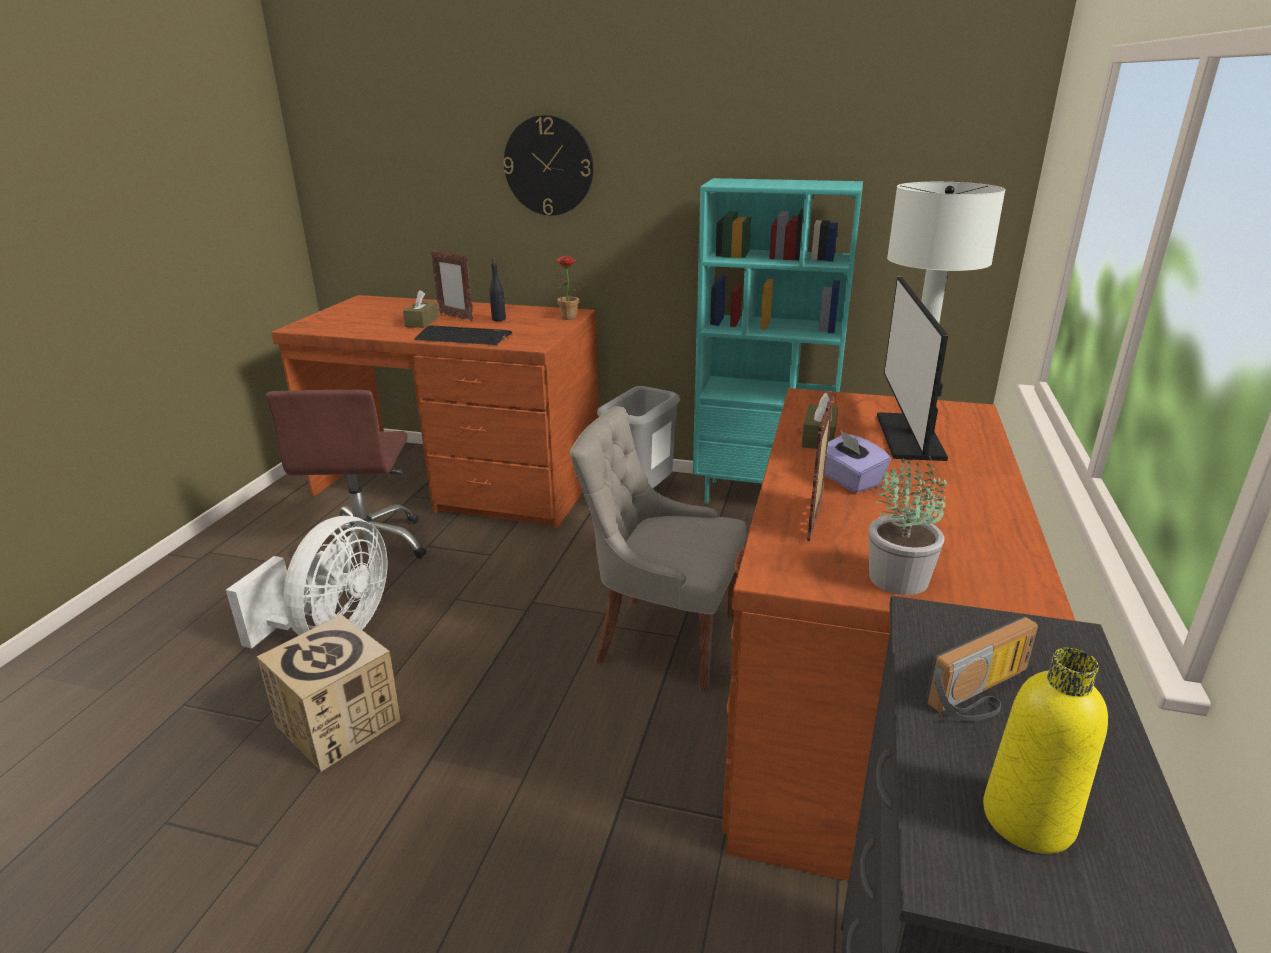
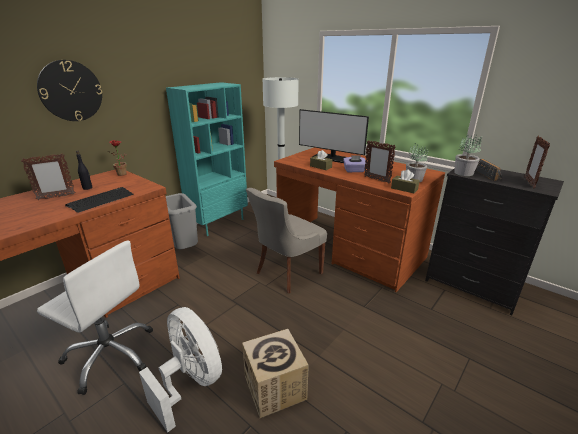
camera: 65 degrees left, 0 degrees up
(366, 547) = (110, 354): brown office chair -> white office chair
(422, 322) = (43, 207): brown tissue box -> brown tissue box (404, 189)
(943, 630) = (464, 173): none -> potted plant
(1028, 818) = (529, 182): yellow bottle -> picture frame

